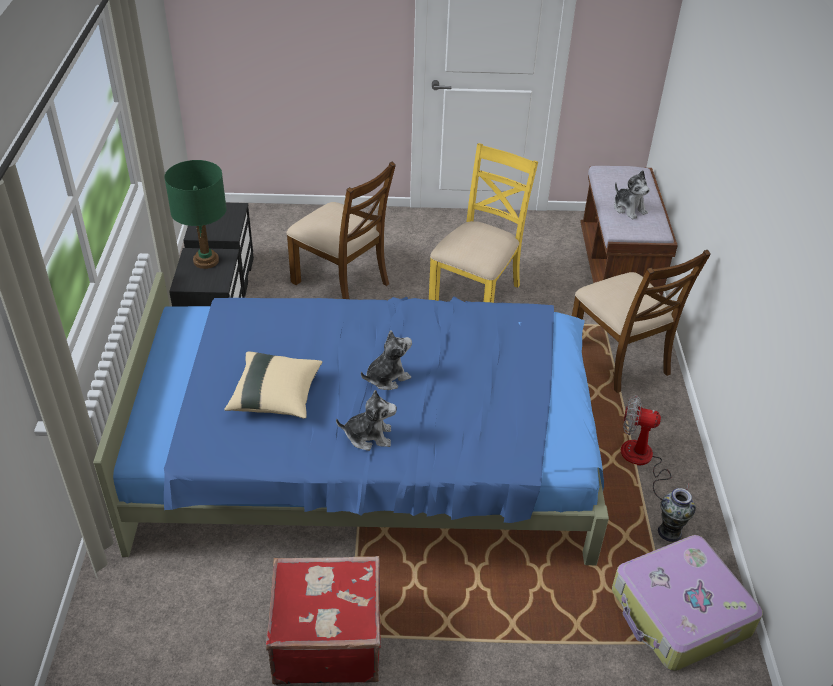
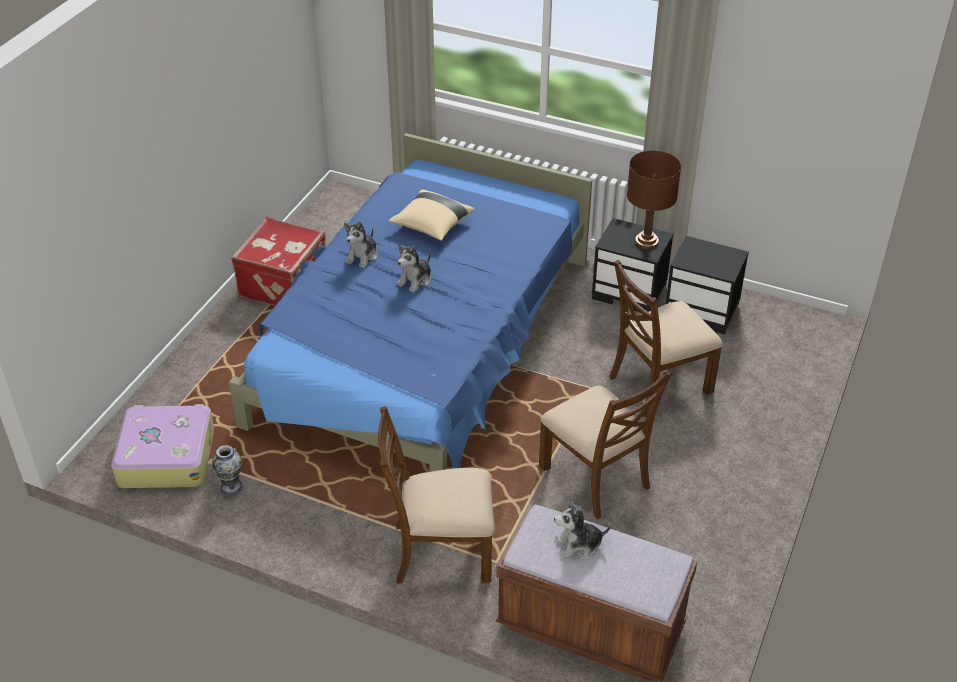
camera: 115 degrees right, 0 degrees up
(206, 261) = (646, 242): green table lamp -> brown table lamp
(387, 378) = (415, 280): plush toy -> plush toy turned 45 degrees clockwise
(476, 294) = (596, 477): yellow chair -> brown chair
(643, 462) = (307, 504): fan -> none

